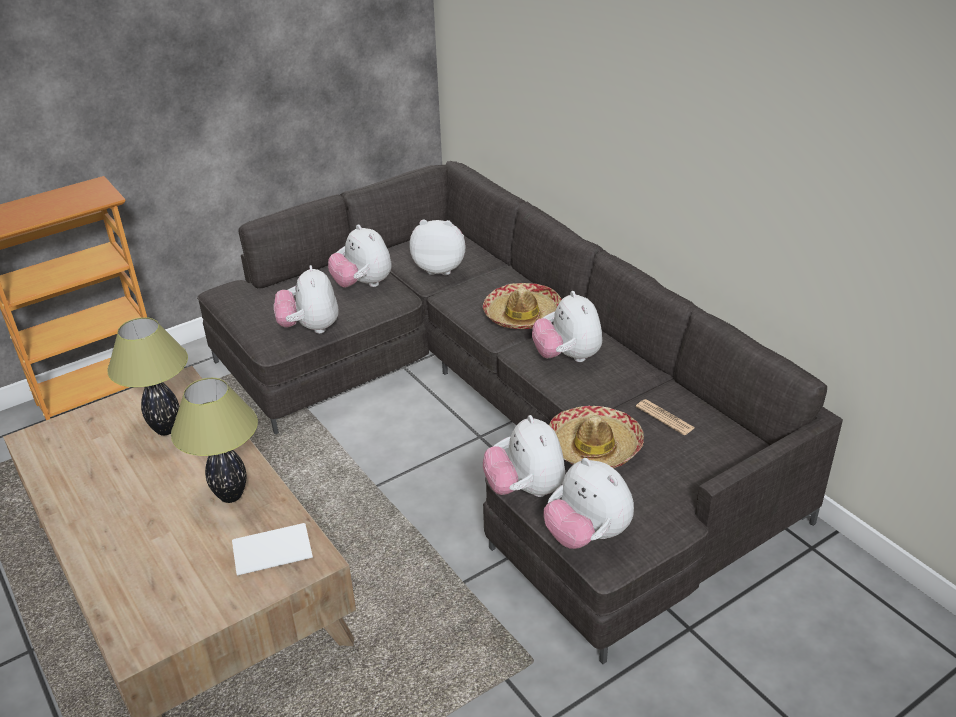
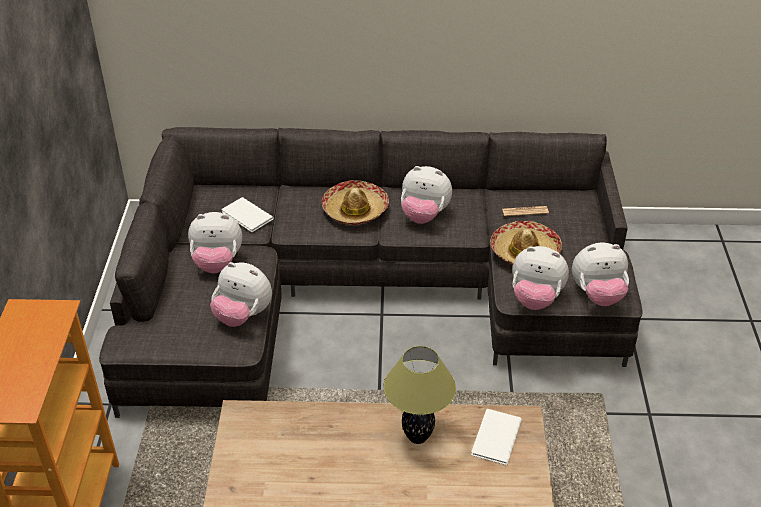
camera: 55 degrees left, 5 degrees up
(166, 430) = (298, 445): table lamp -> none
(440, 268) = (247, 216): plush toy -> white book

